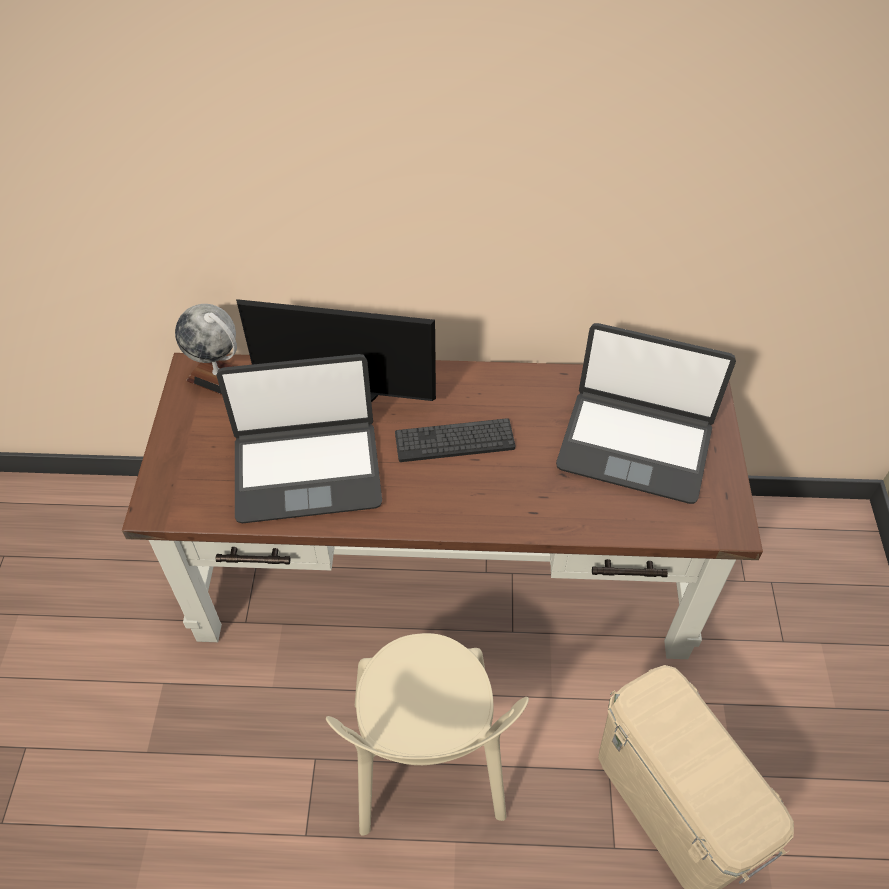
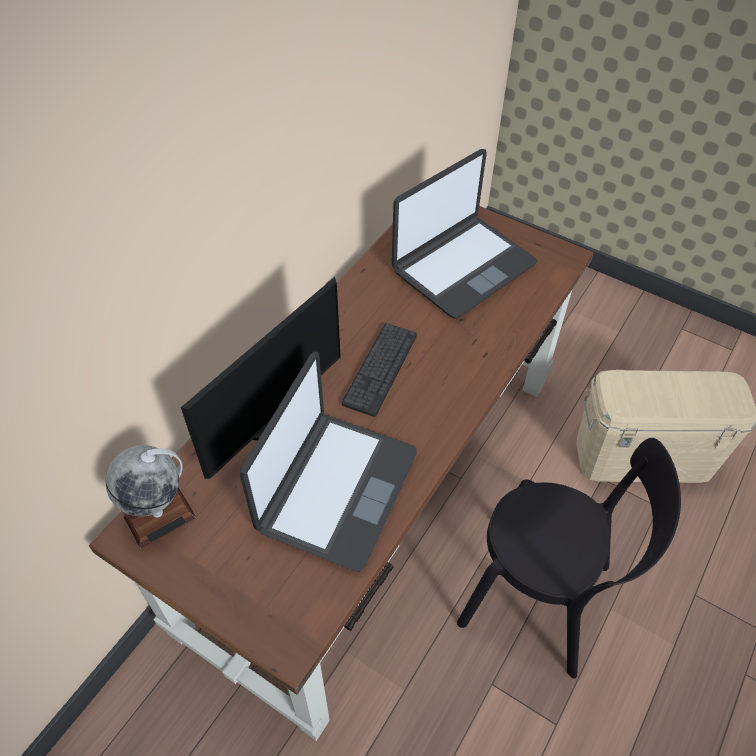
camera: 60 degrees left, 0 degrees up
(427, 768) = (542, 598): beige chair -> black chair

